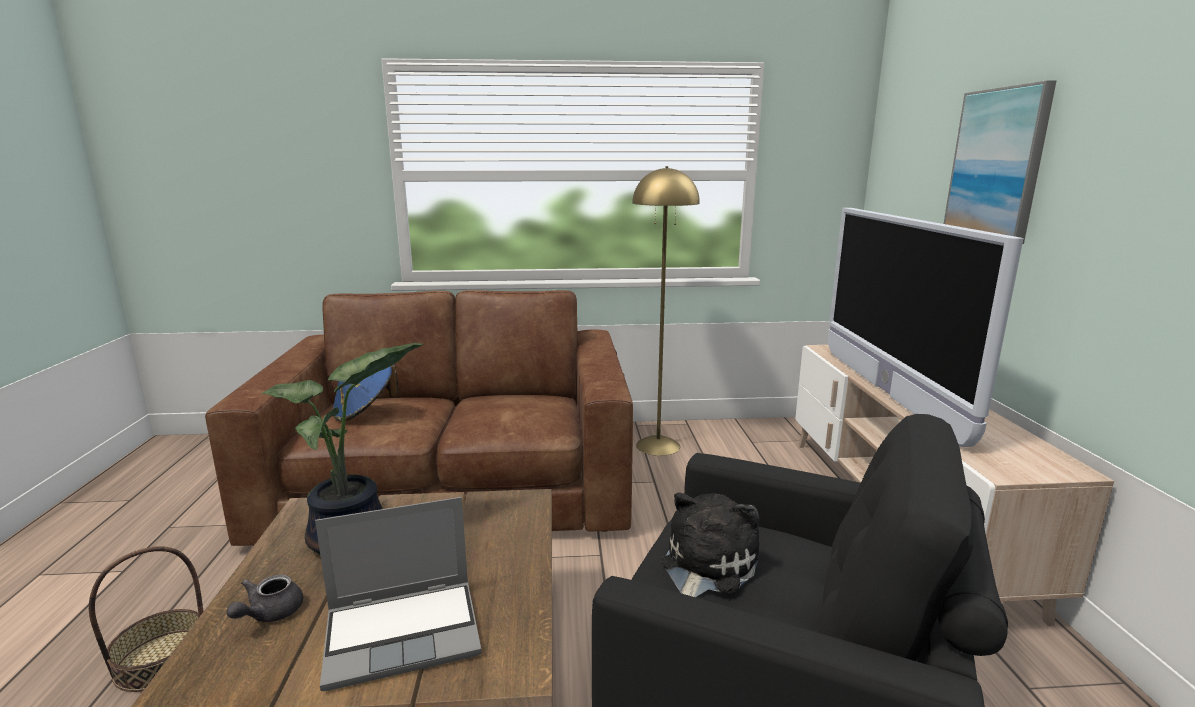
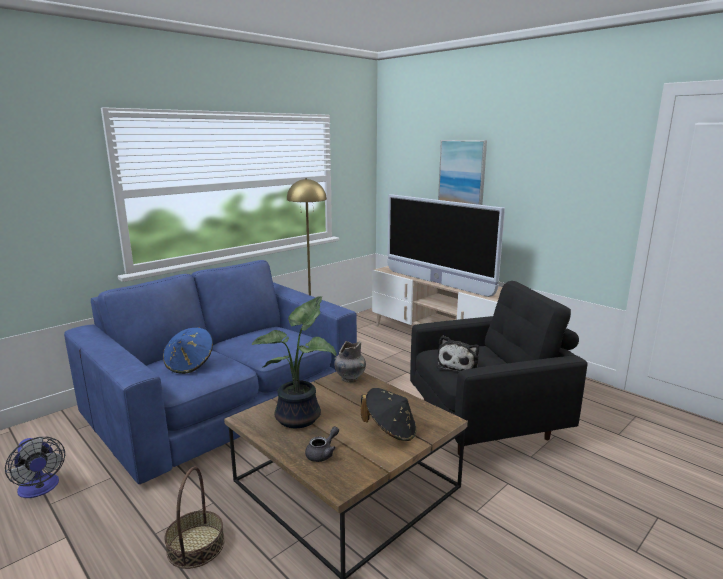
camera: 40 degrees left, 0 degrees up
(188, 507) = (40, 489): none -> fan
(269, 614) = (323, 453): grey teapot -> grey teapot turned 120 degrees counterclockwise
(405, 632) = (390, 431): laptop -> black hat
(455, 483) = (225, 401): brown sofa -> blue sofa
(512, 509) = (349, 379): none -> grey vase
(705, 566) = (458, 365): plush toy -> plush toy turned 150 degrees counterclockwise

